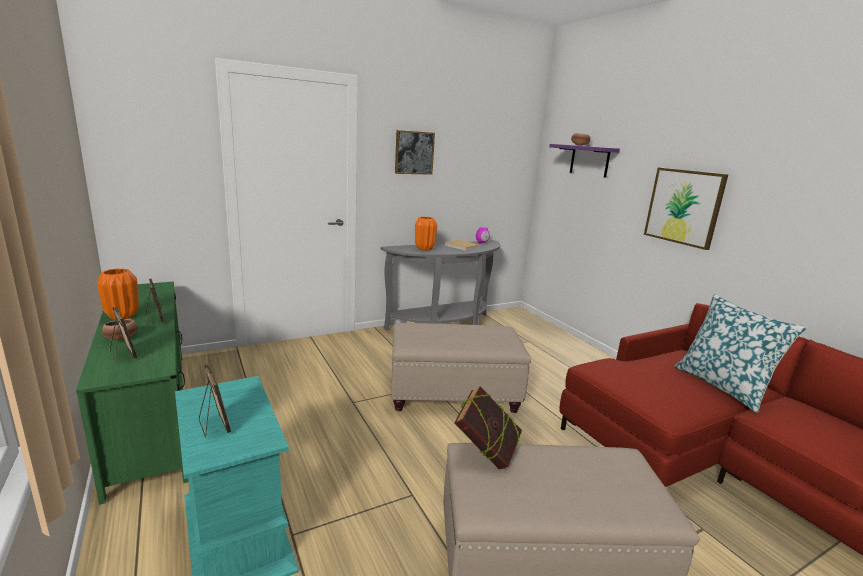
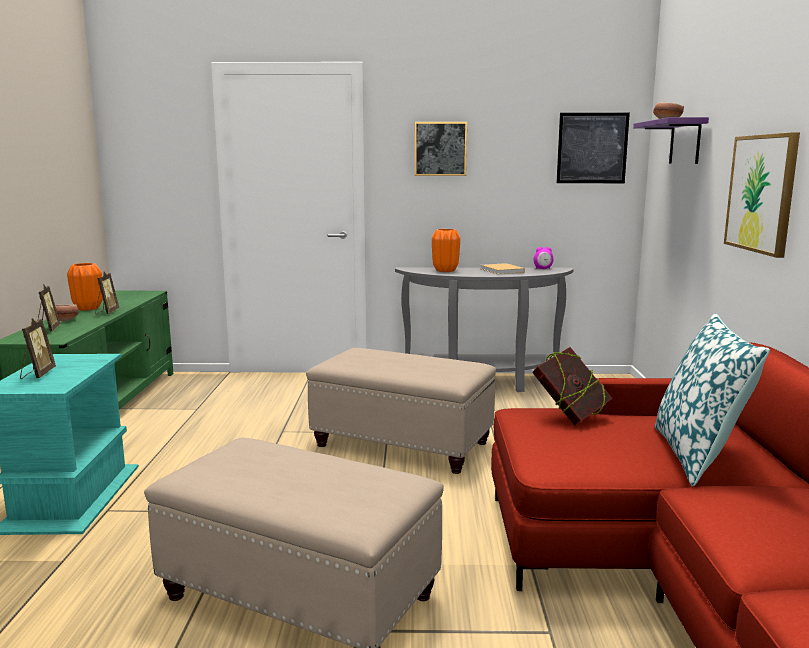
camera: 30 degrees right, 5 degrees down
(486, 454) = (254, 448): book -> book (570, 416)
(509, 156) = (592, 148): none -> picture

